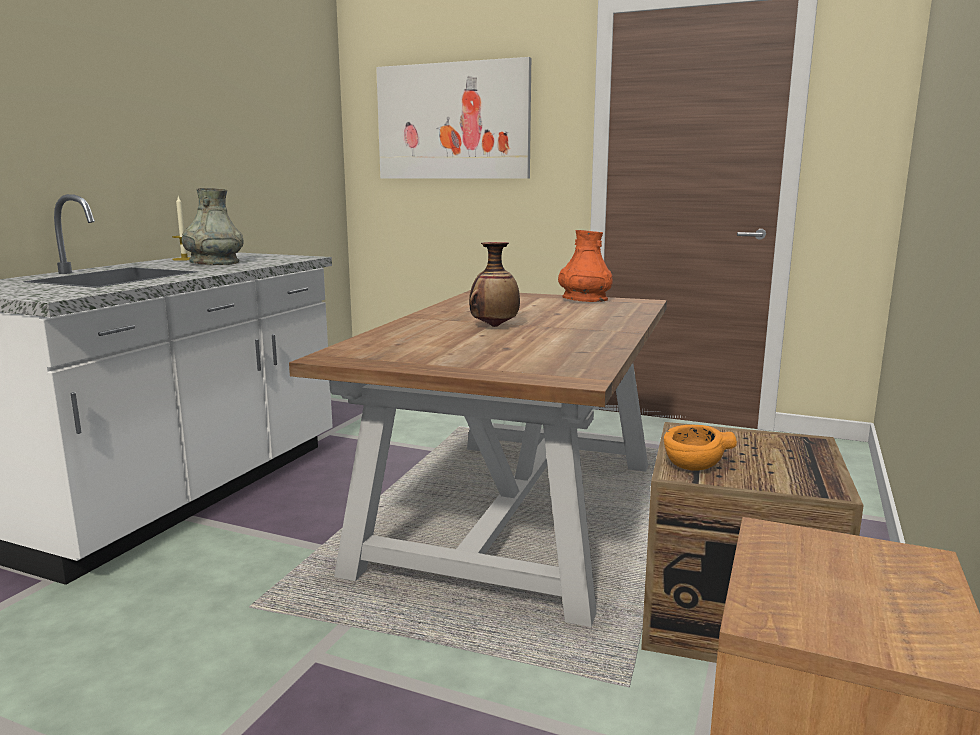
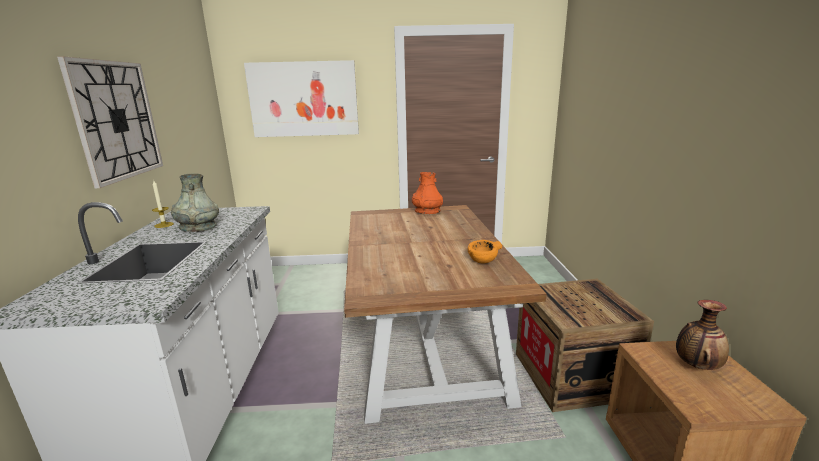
camera: 25 degrees left, 5 degrees up
(149, 115) = (116, 120): none -> wall clock
(494, 326) = (414, 245): vase -> vase (696, 366)
(692, 466) = (567, 315): orange bowl -> orange bowl (482, 261)

